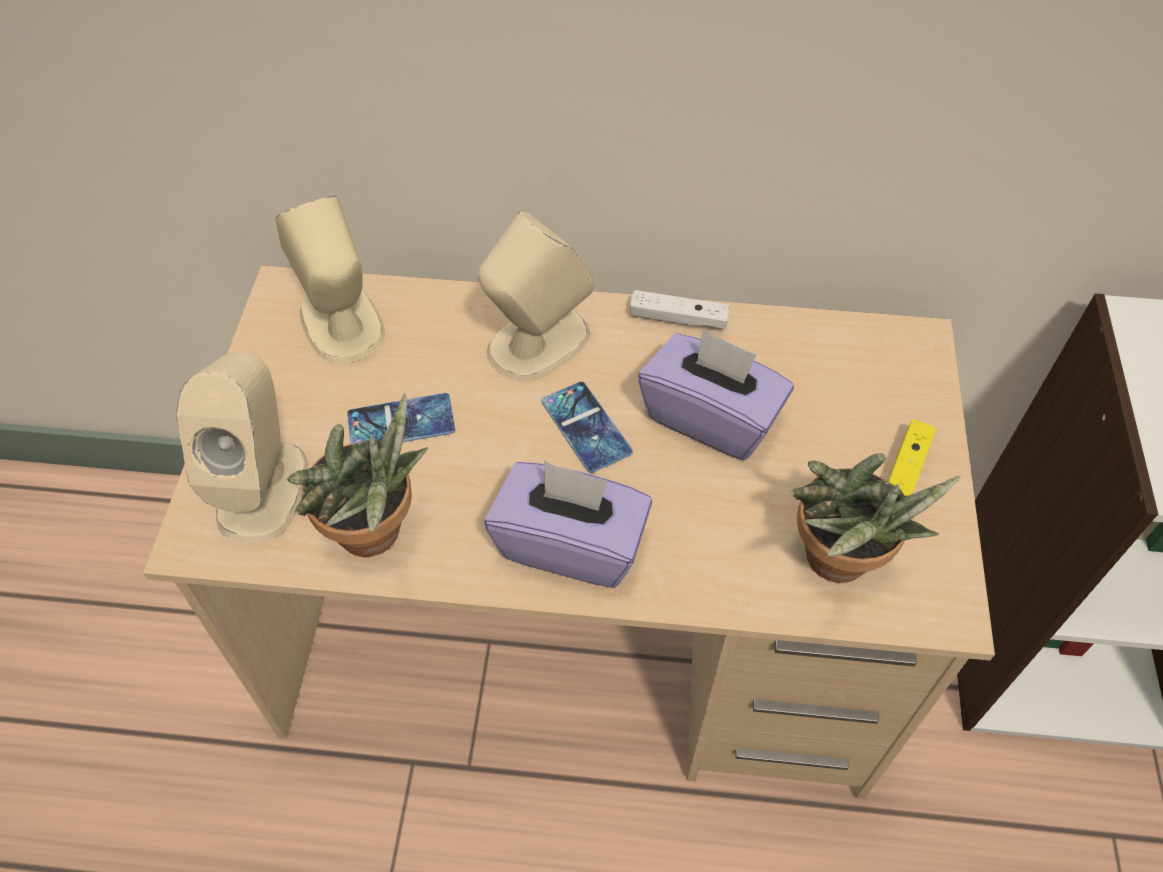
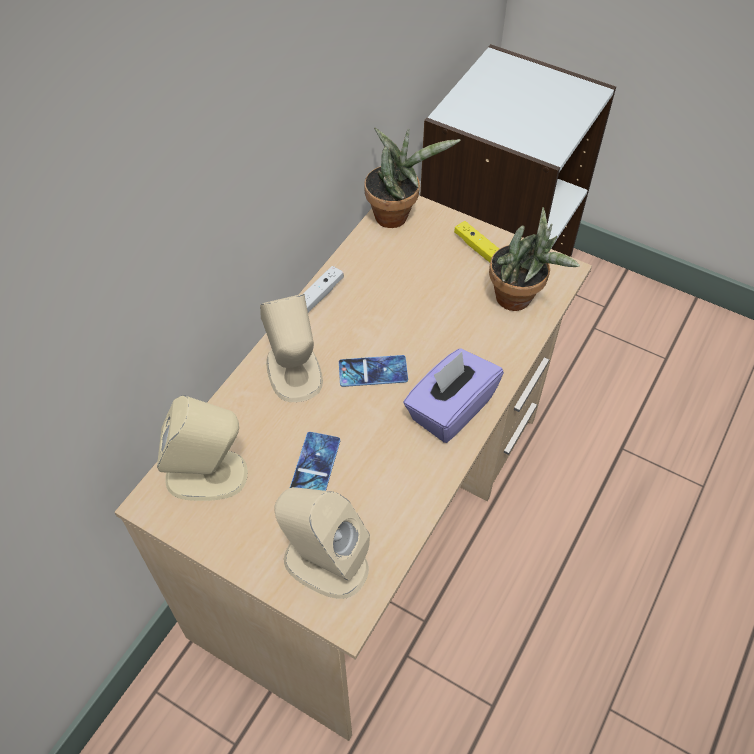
camera: 65 degrees left, 0 degrees up
(377, 536) = (396, 506): potted plant -> potted plant (396, 215)
(711, 417) = (399, 311): purple tissue box -> none

